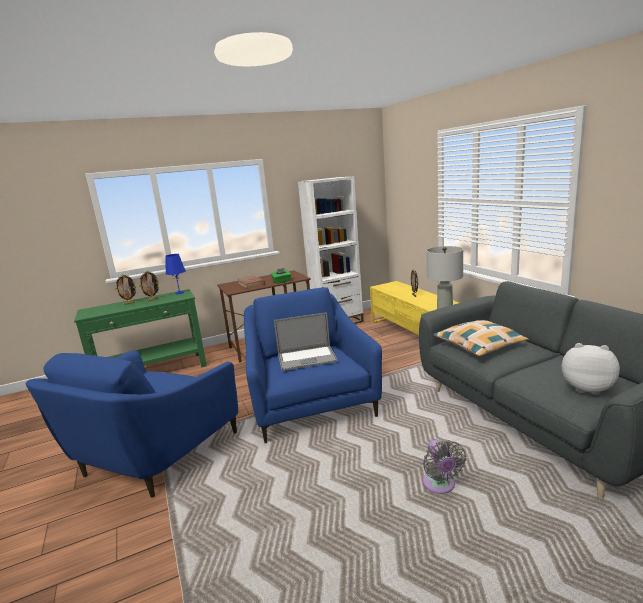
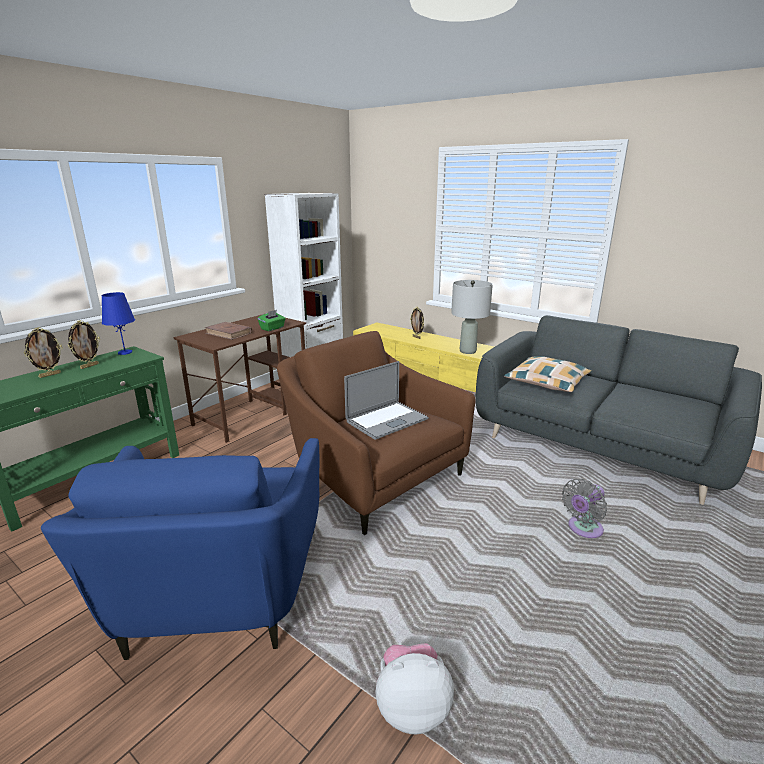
camera: 30 degrees left, 5 degrees up
(310, 403) = (372, 475): blue armchair -> brown armchair
(440, 485) = (583, 529): grey fan -> grey fan turned 90 degrees clockwise
(586, 388) = (676, 409): plush toy -> plush toy (412, 707)

